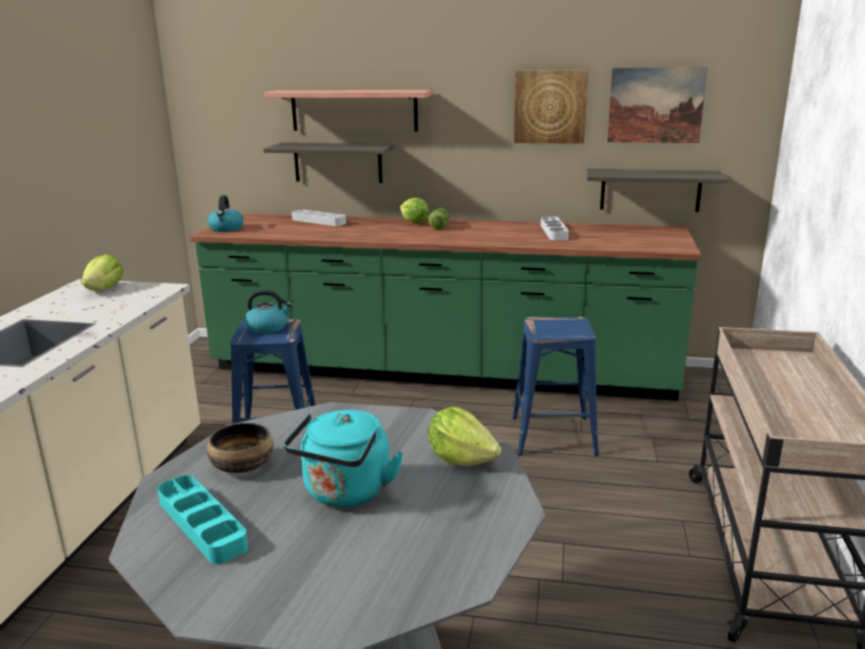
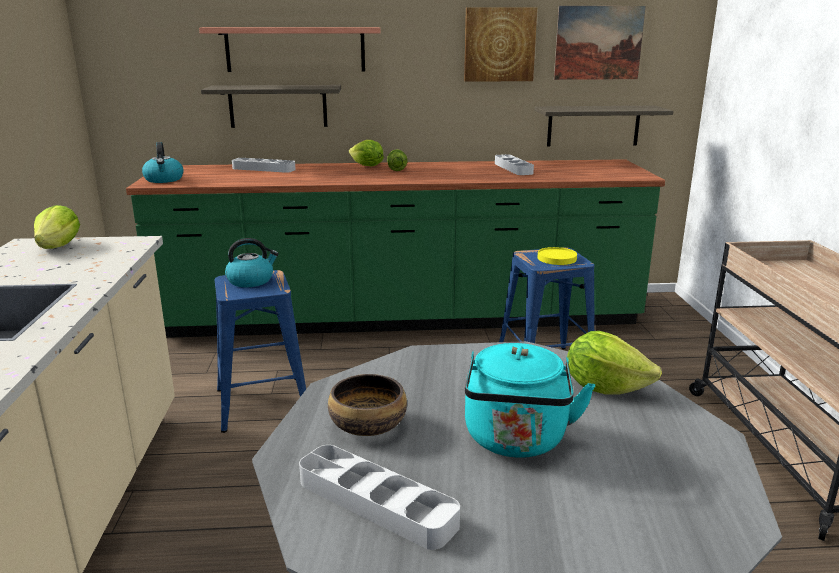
camera: 15 degrees left, 0 degrees up
(202, 524) = (376, 502): turquoise tray -> grey tray
(562, 328) = (556, 258): none -> yellow plate

